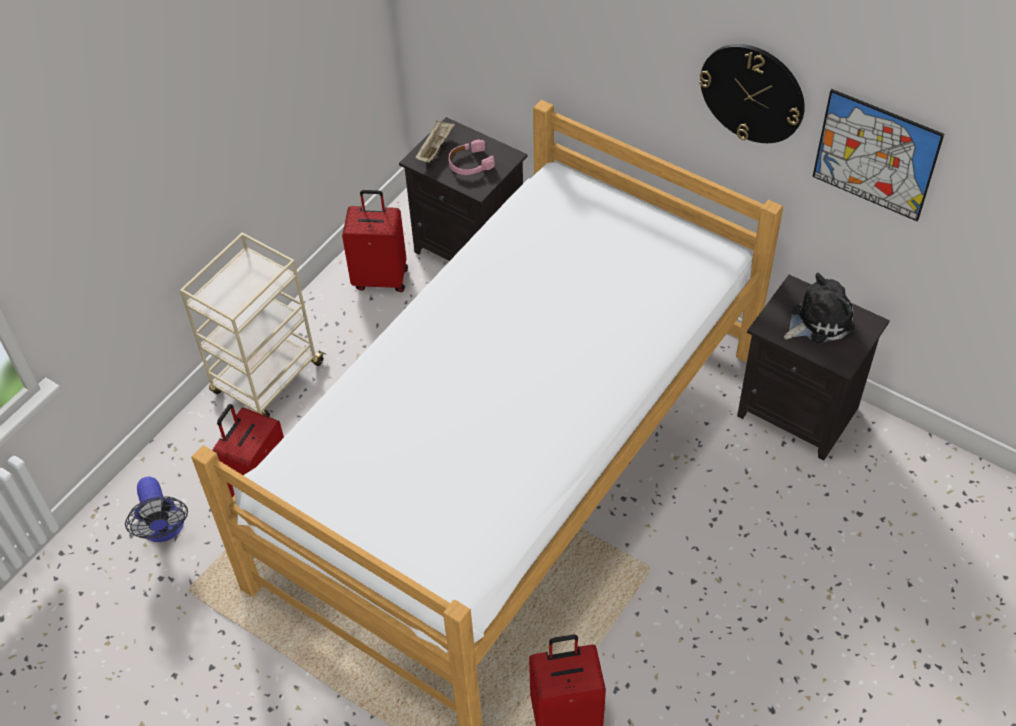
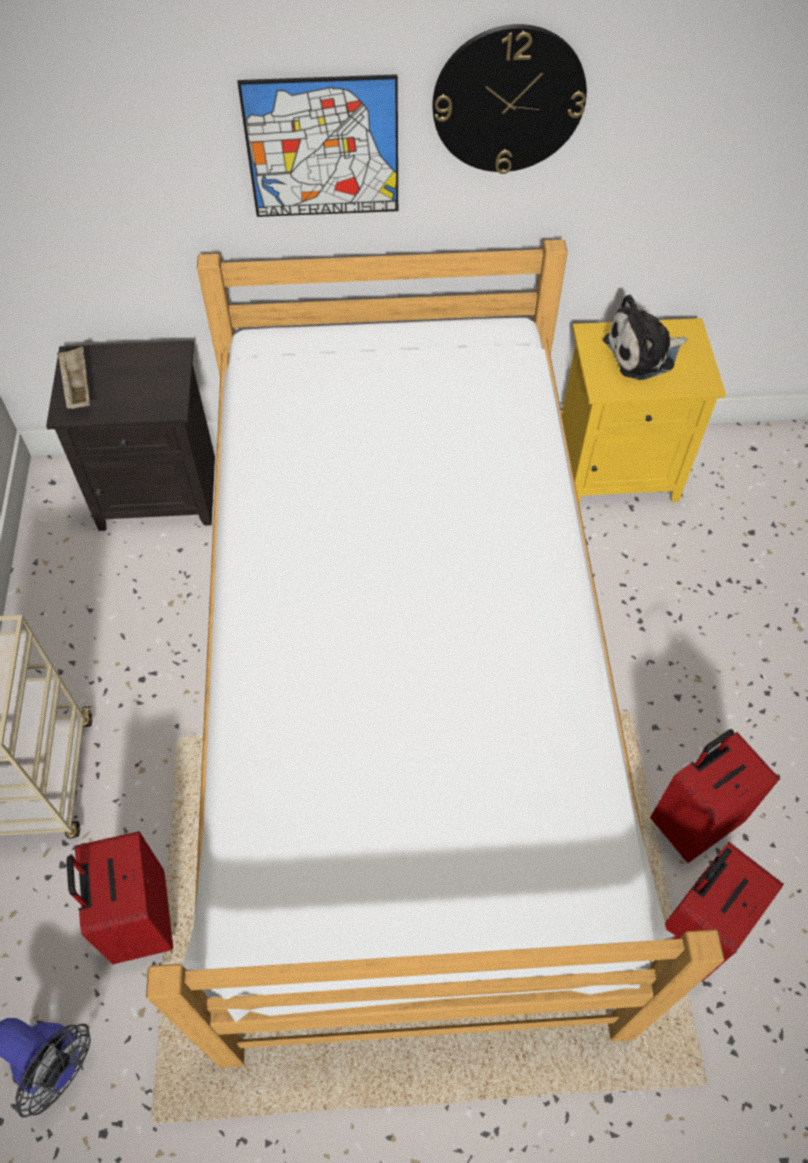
camera: 40 degrees left, 5 degrees up
(381, 278) = (82, 580): red suitcase -> red suitcase (693, 822)
(470, 163) = (135, 383): pink headphones -> none
(800, 411) = (618, 468): black nightstand -> yellow nightstand
(818, 320) = (643, 353): plush toy -> plush toy turned 135 degrees counterclockwise
(875, 155) = (686, 111): picture -> picture (323, 148)

